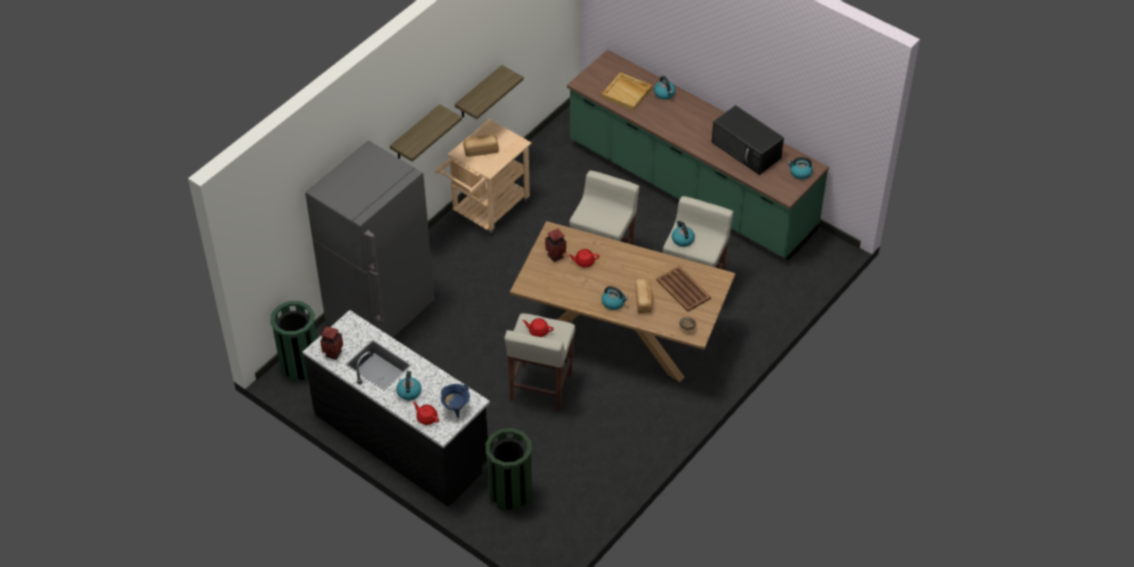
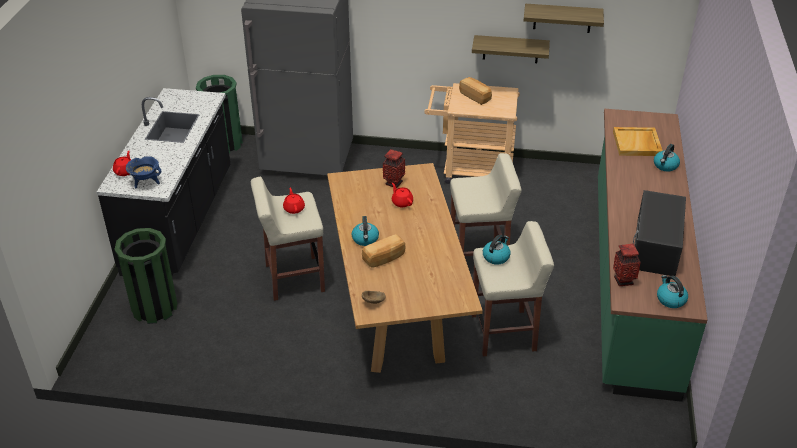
camera: 60 degrees right, 10 degrees down
(333, 353) = (170, 102): vase -> vase (623, 281)
(409, 391) = (151, 152): kettle -> none
(415, 134) = (415, 27): shelf -> shelf (562, 18)
(683, 289) = (424, 280): brown tray -> none

